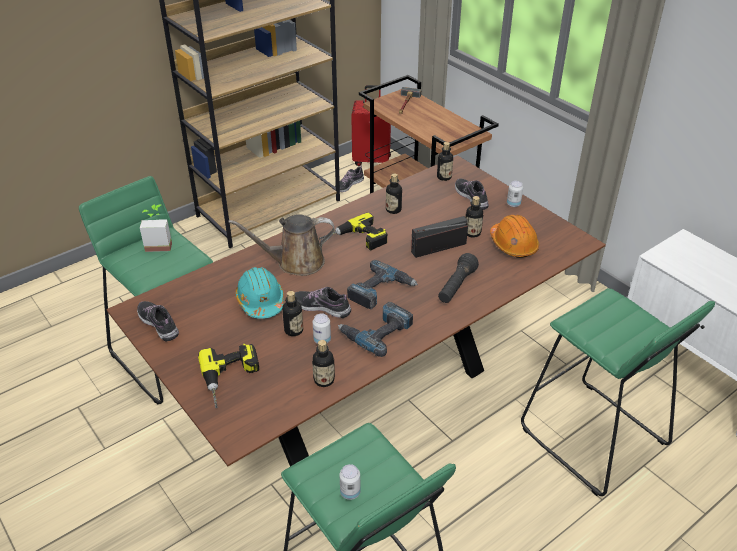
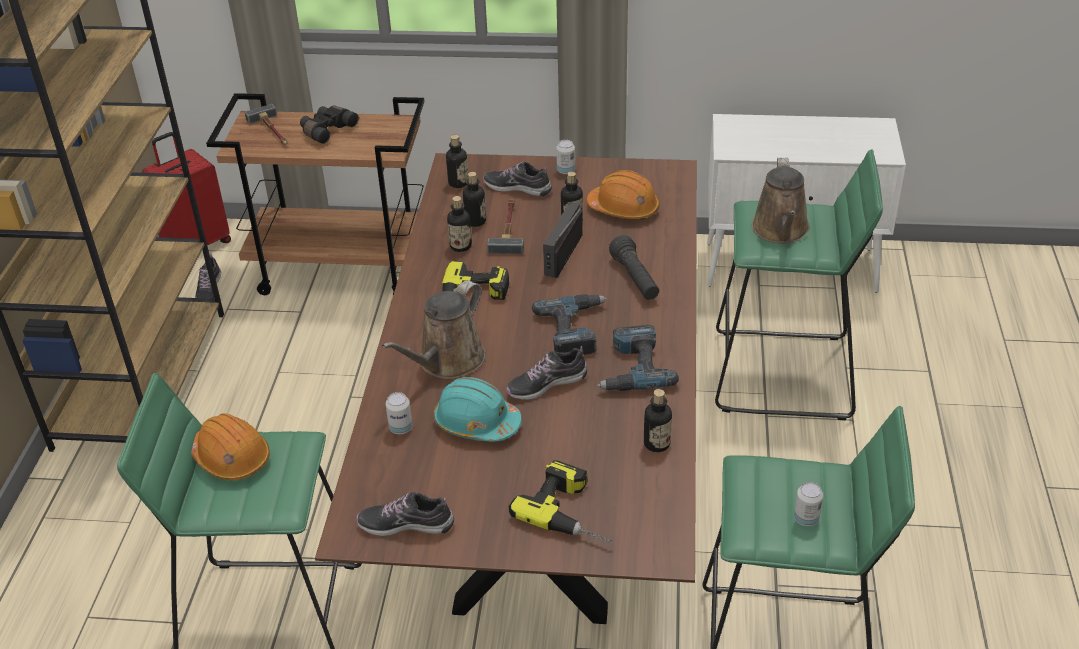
camera: 45 degrees left, 0 degrees up
(159, 244) = (231, 458): potted plant -> orange hard hat
(293, 330) = (555, 424): bottle -> bottle (475, 221)
(322, 340) = (596, 412): can -> can (401, 428)
(431, 216) = (508, 229): none -> hammer
(432, 117) = (327, 130): none -> black binoculars
(607, 322) = (781, 231): none -> brown watering can

